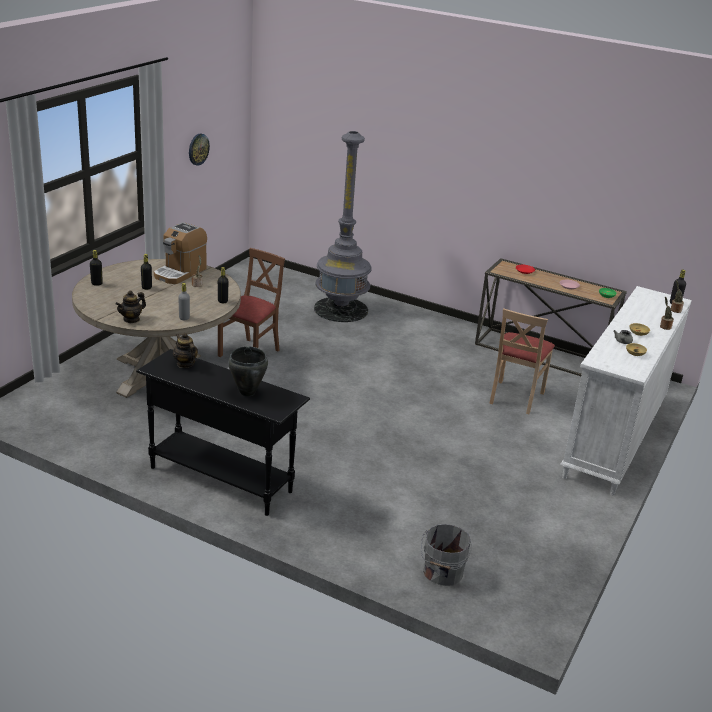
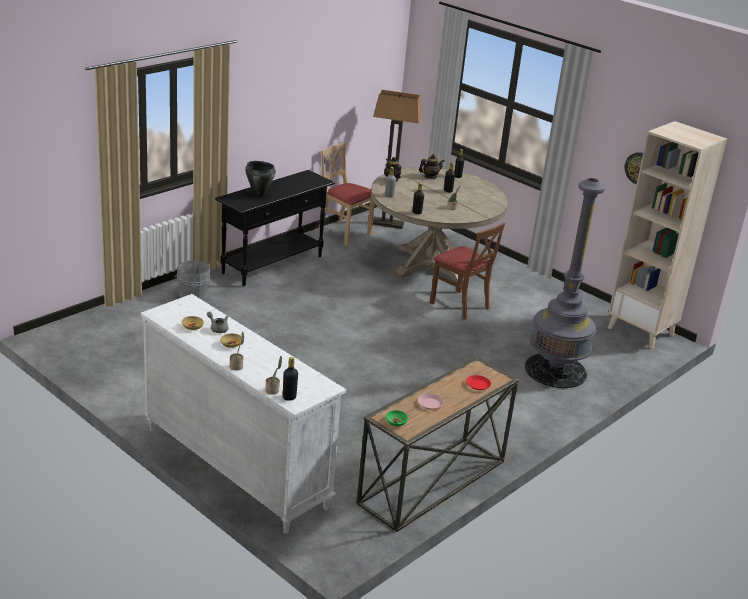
camera: 105 degrees right, 0 degrees up
(53, 410) = (387, 224): none -> floor lamp
(180, 272) = (477, 205): coffee machine -> none
(185, 364) = (309, 182): teapot -> teapot (430, 177)
(245, 274) = (641, 331): none -> beige bookcase
(442, 573) = (117, 320): grey bucket -> grey bucket (192, 293)
(515, 397) = (340, 429): beige chair -> beige chair (344, 233)

